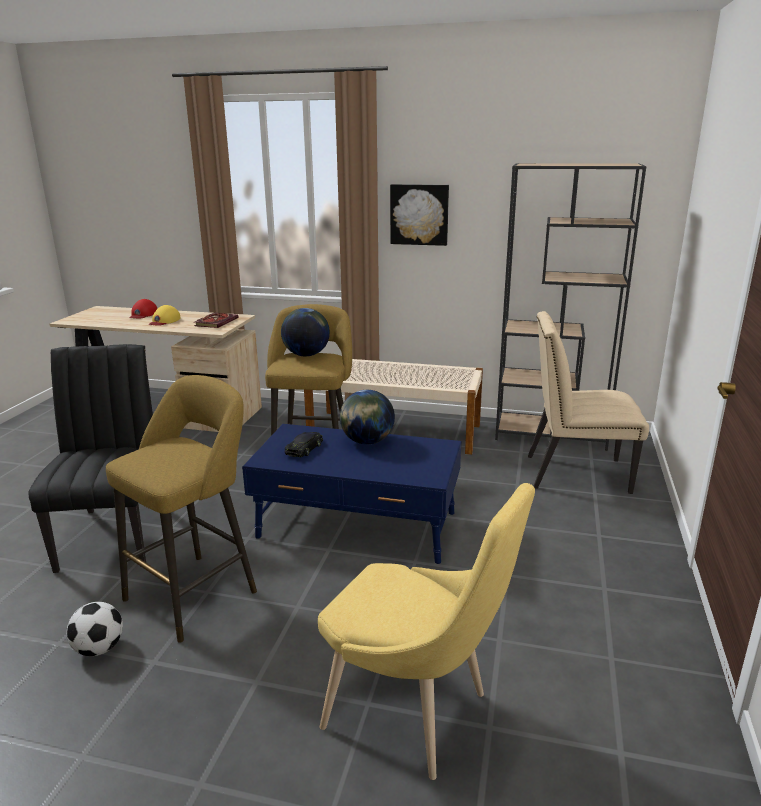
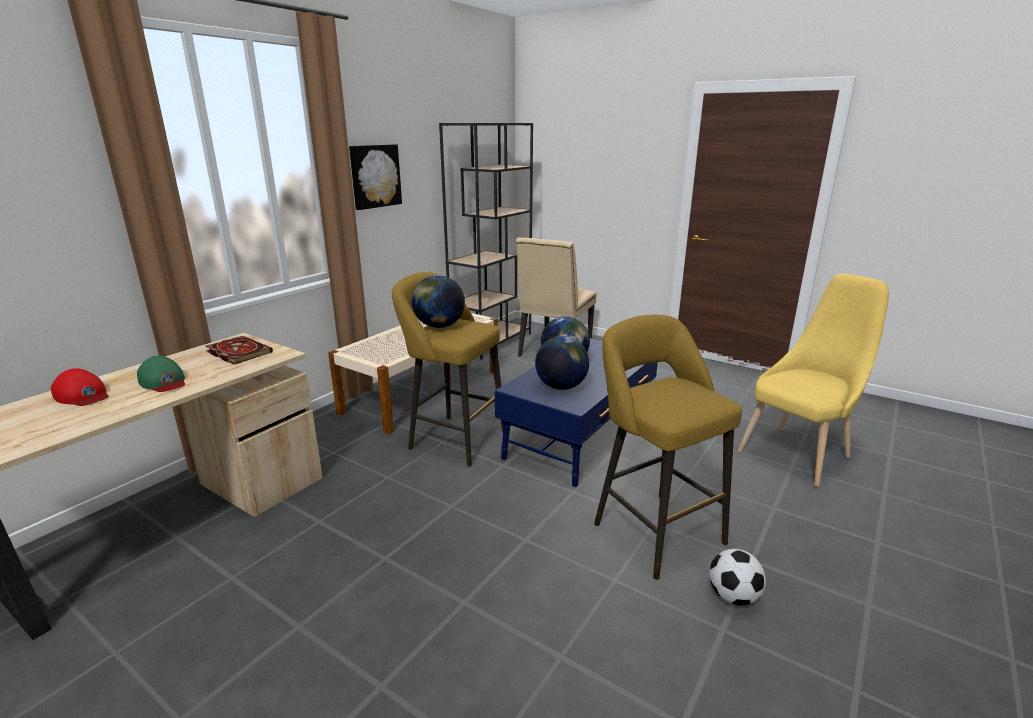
camera: 70 degrees left, 0 degrees up
(115, 538) = (526, 586): black chair -> none
(164, 321) = (163, 381): yellow cap -> green cap
(304, 448) = (561, 387): black toy car -> globe

